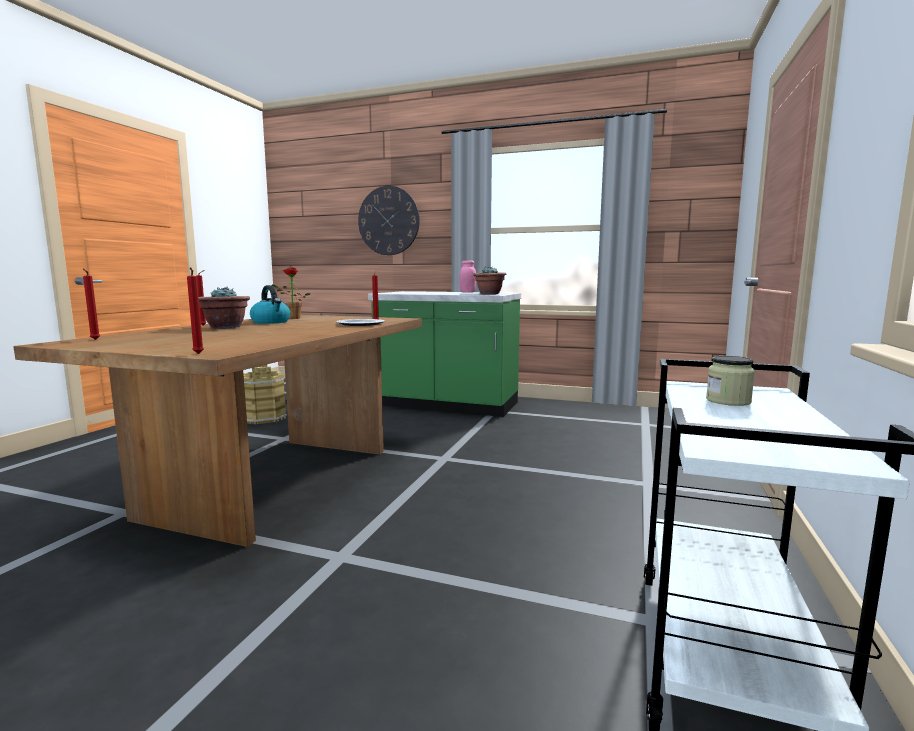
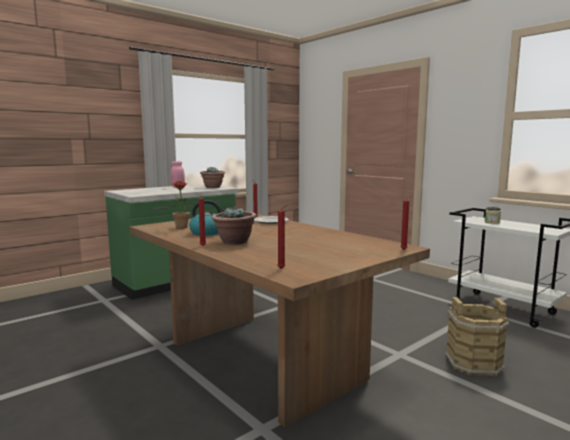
camera: 60 degrees left, 0 degrees up
(264, 418) = (72, 348): brown bucket -> brown bucket (473, 363)
(388, 221) = (67, 121): wall clock -> none

